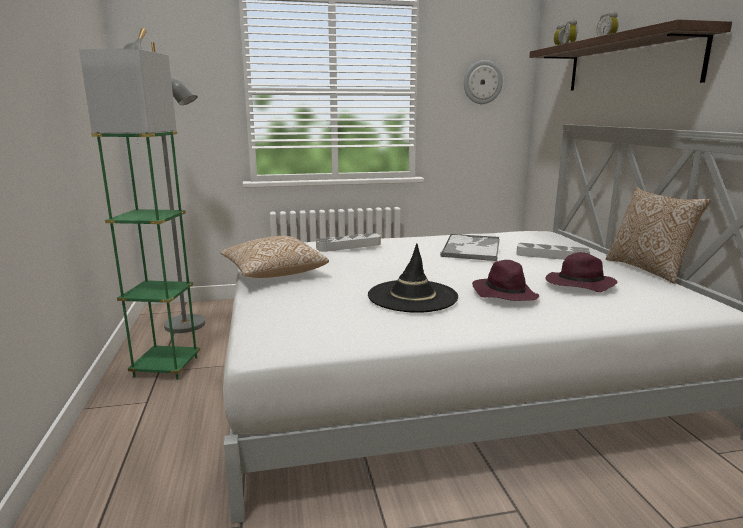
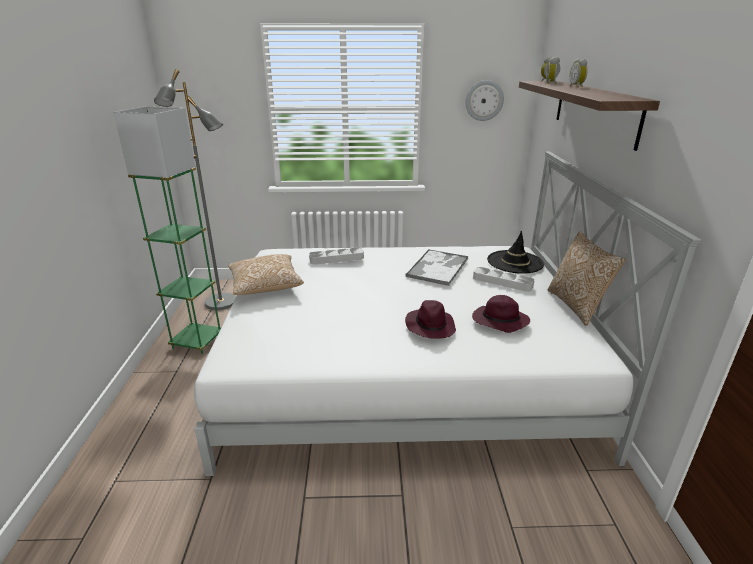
camera: 10 degrees right, 10 degrees up
(412, 296) = (356, 323): black hat -> black hat (515, 262)

